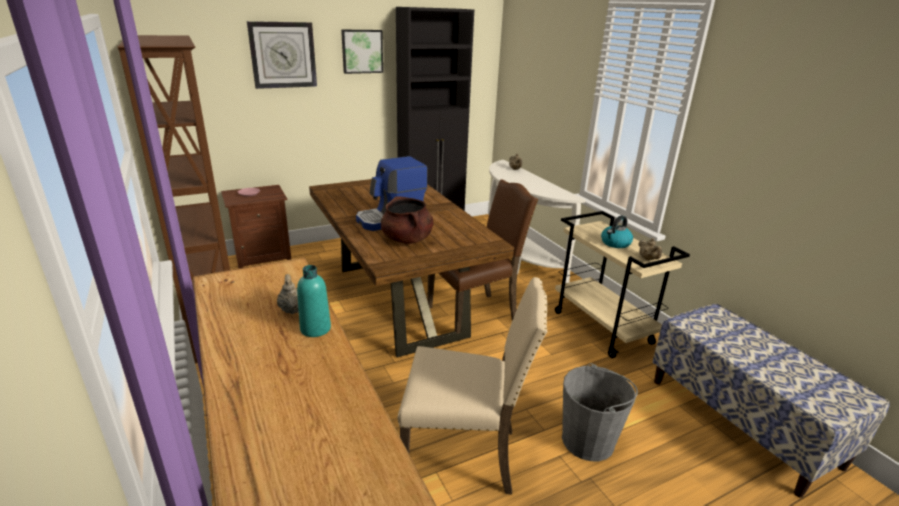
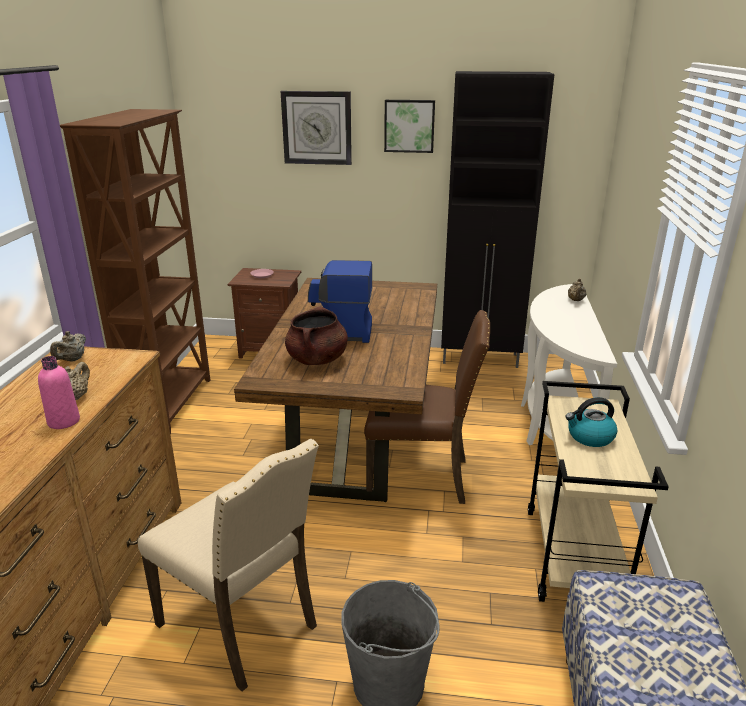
camera: 35 degrees right, 0 degrees up
(315, 329) = (64, 421): turquoise bottle -> pink bottle
(648, 259) = (607, 473): beige teapot -> beige teapot (72, 360)

